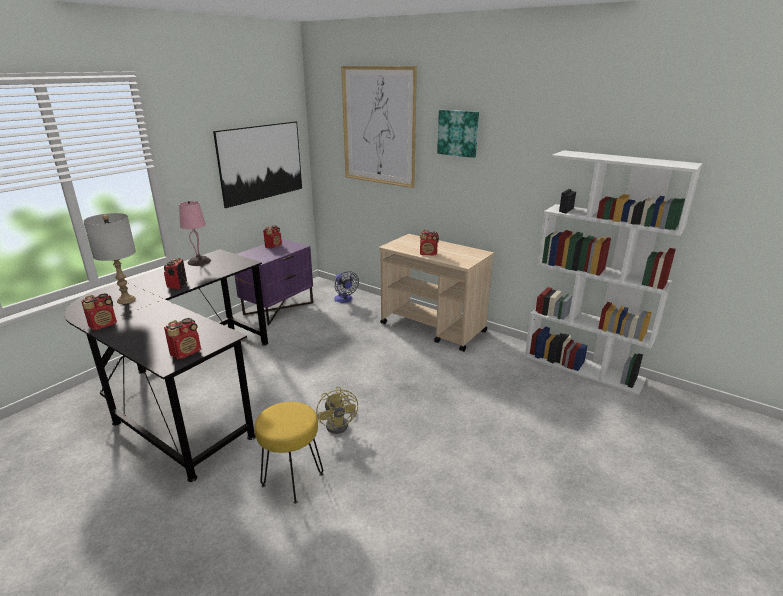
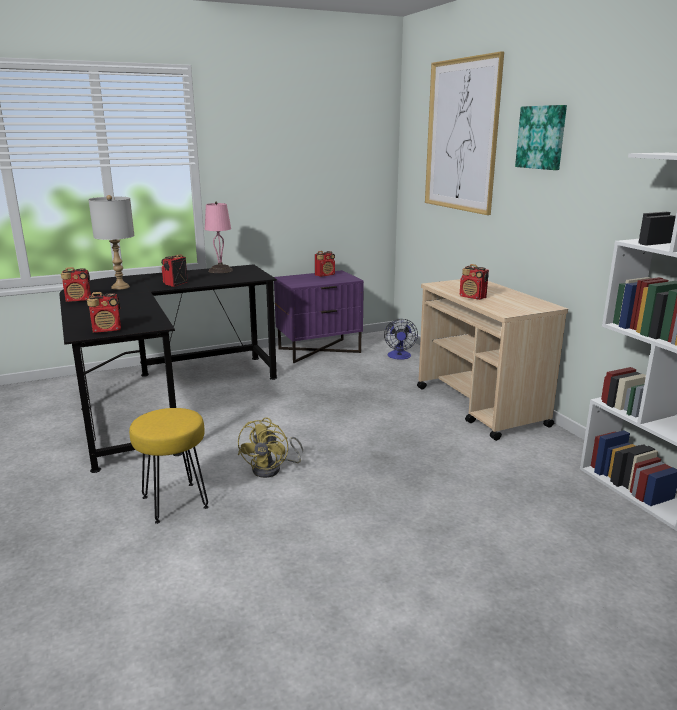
camera: 30 degrees right, 5 degrees down
(261, 162) = (328, 177): picture -> none

